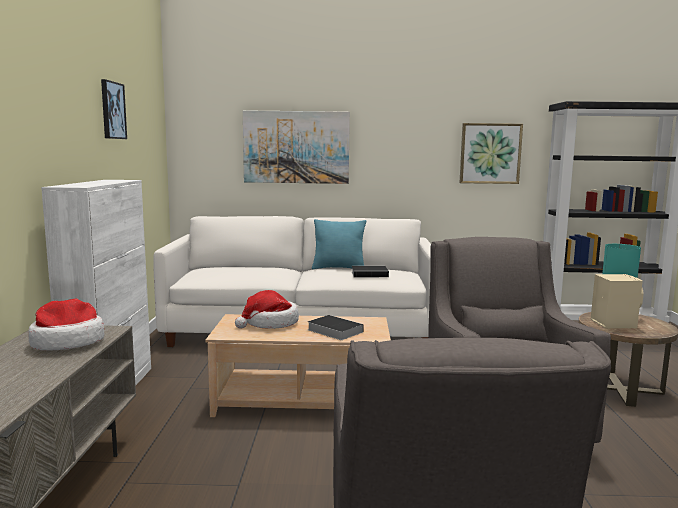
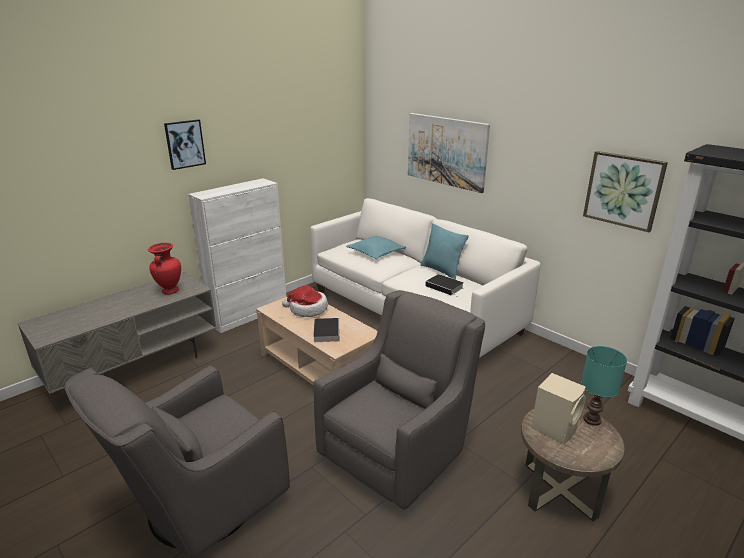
camera: 45 degrees right, 15 degrees up
(67, 342) = (169, 291): hat -> red vase
(112, 110) = (279, 126): picture -> picture (185, 144)
(249, 269) = (376, 253): none -> turquoise pillow

